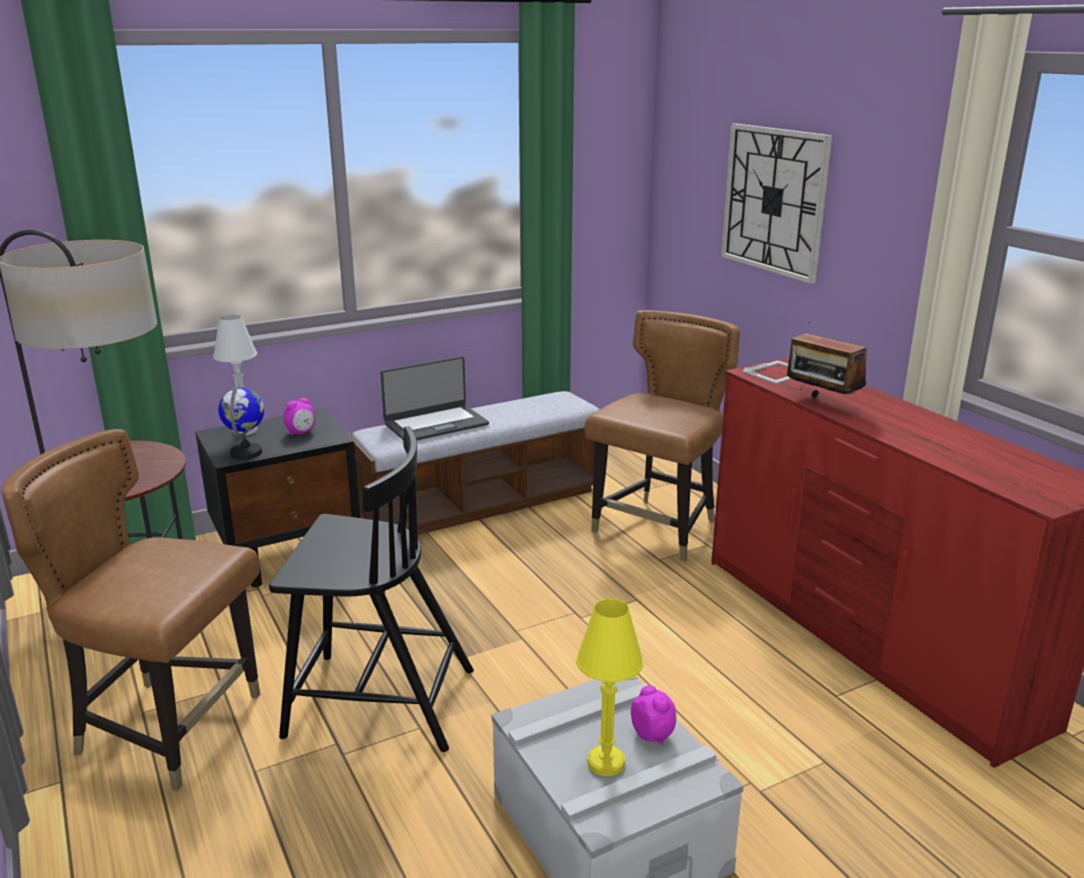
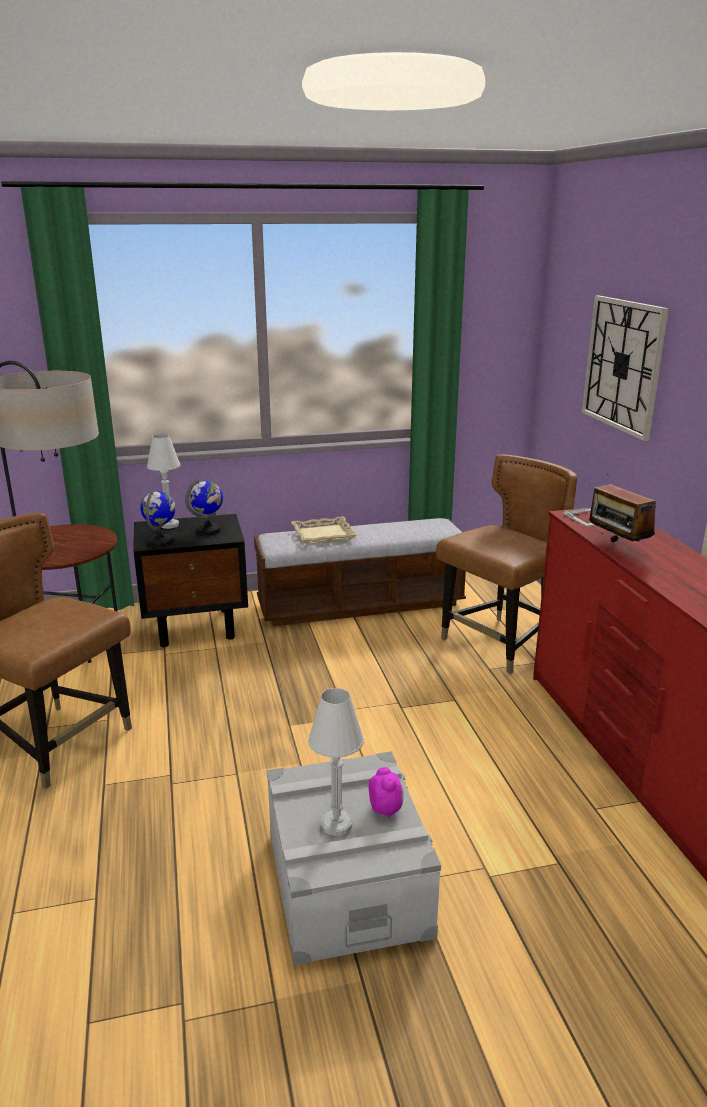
camera: 15 degrees right, 0 degrees up
(301, 432) = (208, 531): alarm clock -> globe
(377, 702) = (213, 748): black chair -> none
(435, 424) = (323, 534): laptop -> beige tray
(606, 763) = (336, 824): yellow table lamp -> white table lamp

